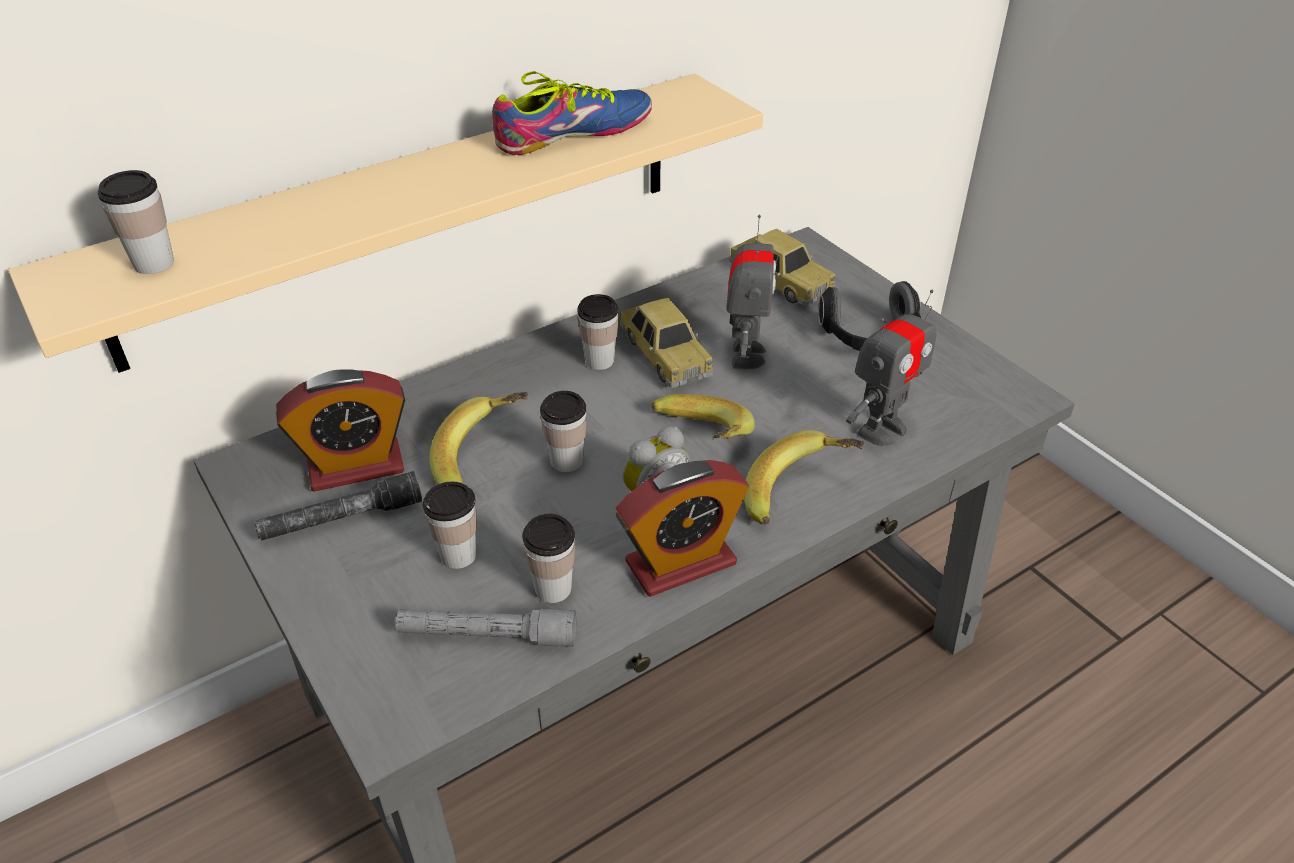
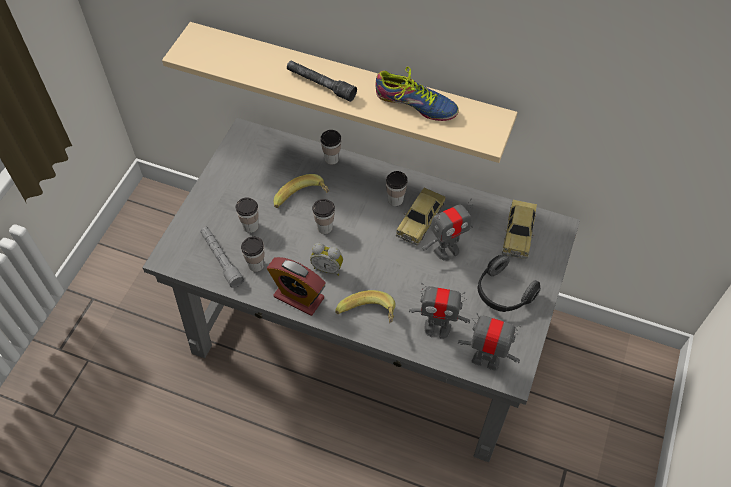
camera: 55 degrees right, 15 degrees up
(154, 263) = (220, 53): cup -> cup (331, 158)
(341, 519) = (241, 180): grey flashlight -> grey flashlight (320, 84)
(356, 467) = (269, 165): alarm clock -> none
(699, 442) = (372, 265): banana -> none
(977, 408) = (486, 360): none -> toy robot

